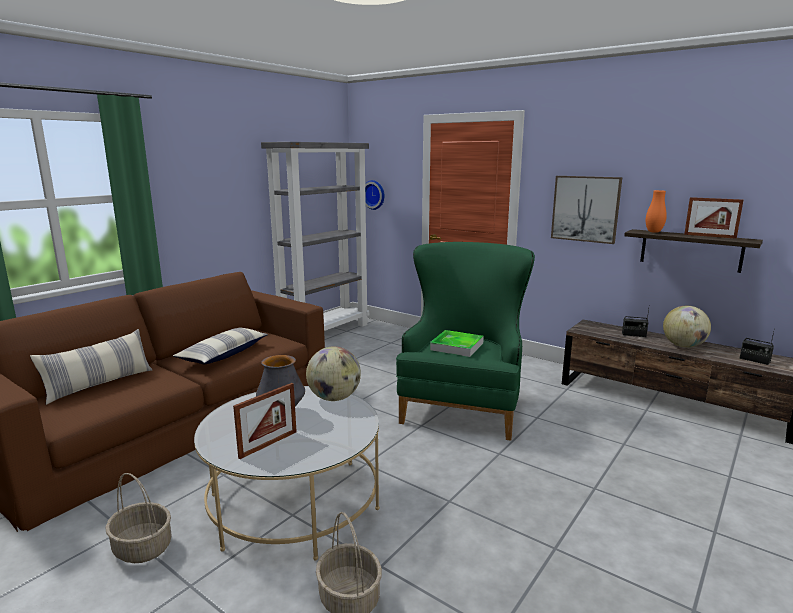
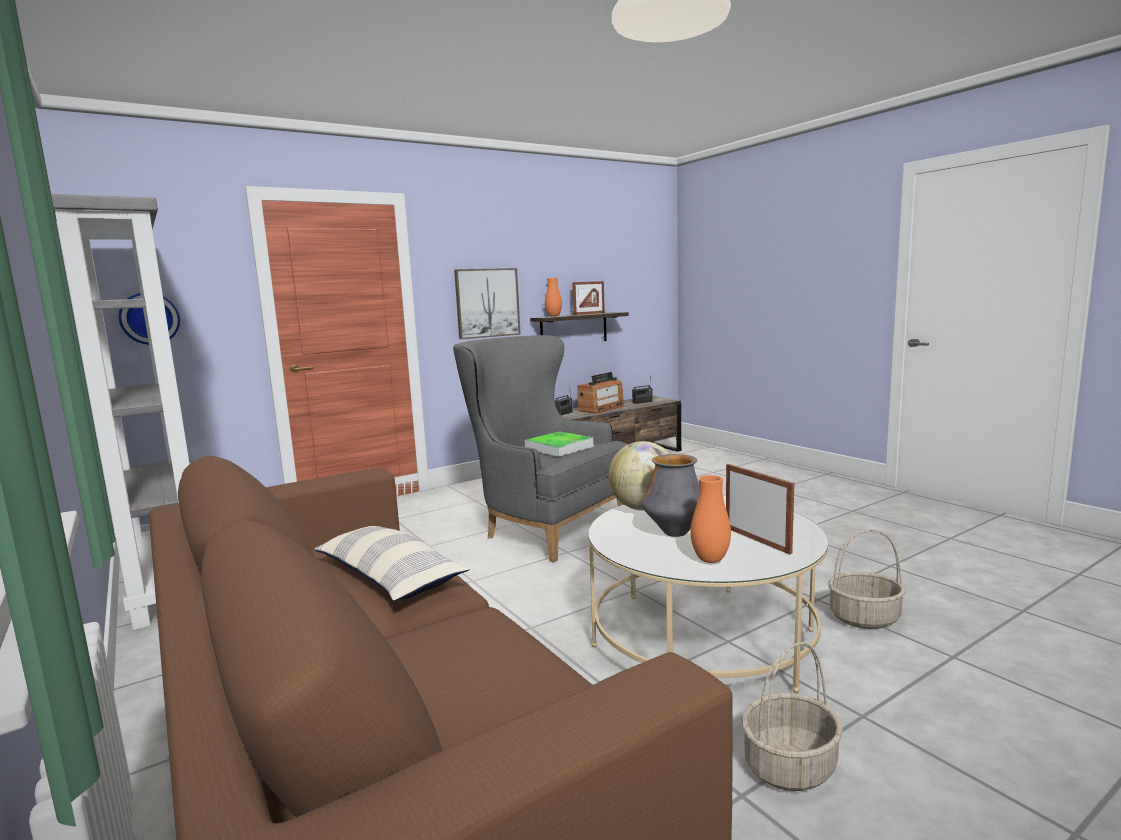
camera: 70 degrees left, 5 degrees down
(99, 384) = (427, 699): pillow -> none
(229, 429) = (710, 560): none -> orange vase
(463, 407) = (543, 527): green armchair -> grey armchair
(683, 346) = (601, 408): globe -> radio

